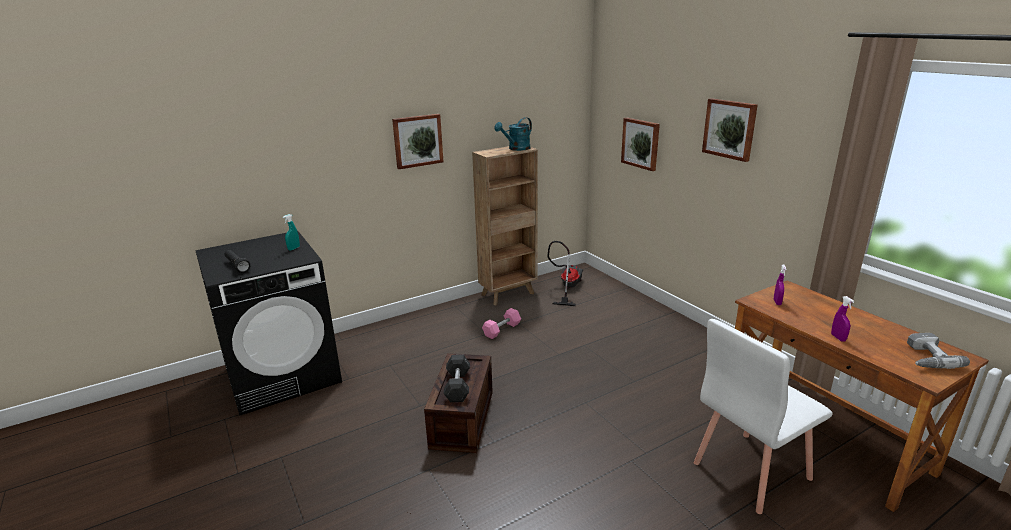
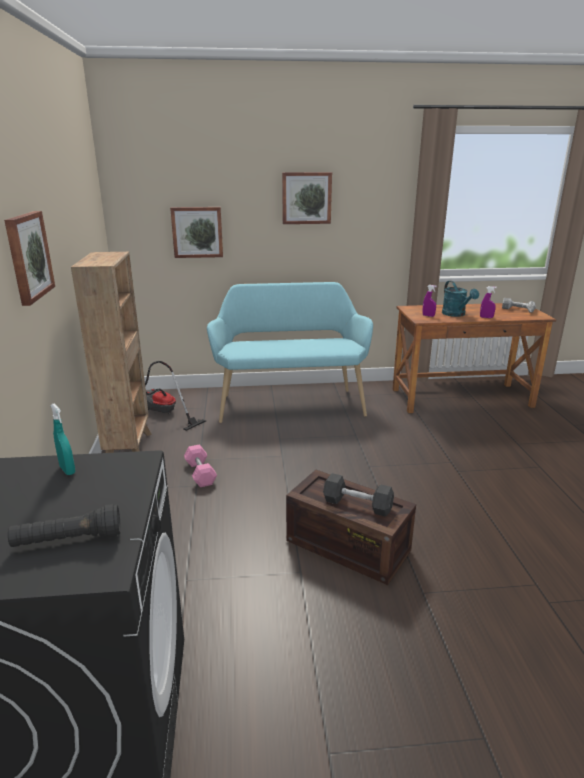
camera: 65 degrees left, 0 degrees up
(516, 149) = (109, 255): turquoise watering can -> turquoise watering can (456, 314)
(653, 330) = (290, 403): none -> turquoise bench
(750, 470) = (486, 432): white chair -> none

